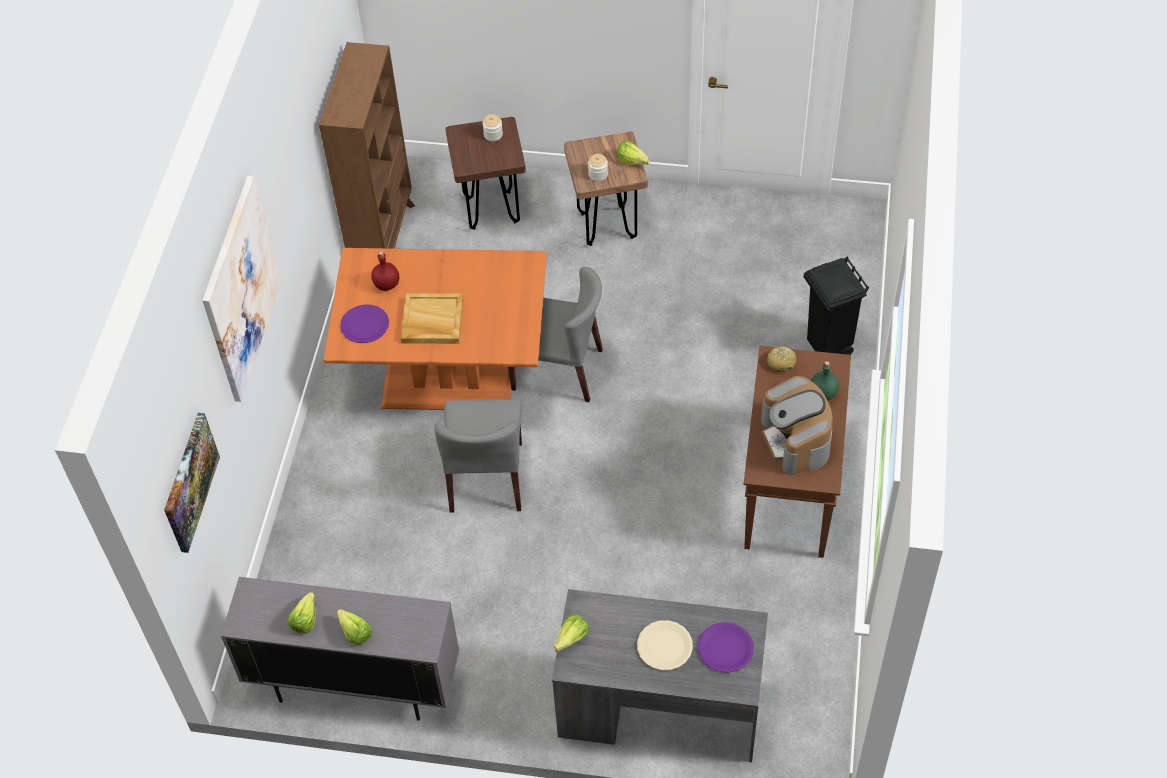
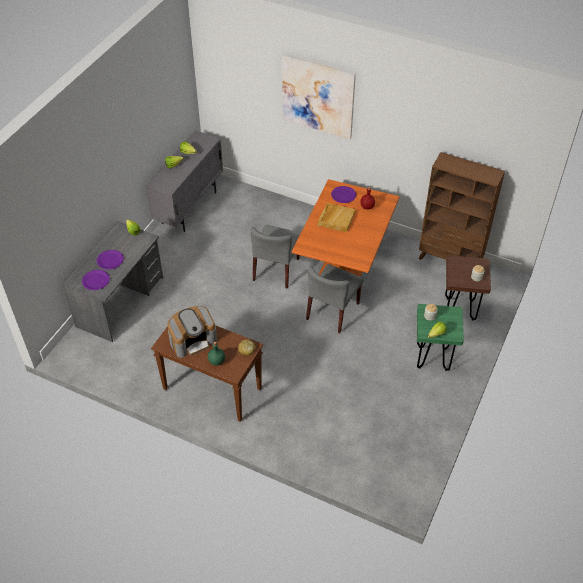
camera: 105 degrees right, 5 degrees down
(189, 482) = (231, 85): picture -> none
(486, 477) = (276, 269): grey chair -> grey chair turned 90 degrees counterclockwise
(607, 225) = (432, 358): brown stool -> green stool
(664, 646) = (110, 260): beige plate -> purple plate
(796, 440) = (193, 340): coffee machine -> coffee machine turned 150 degrees clockwise
(828, 347) = (300, 440): black trash can -> none

